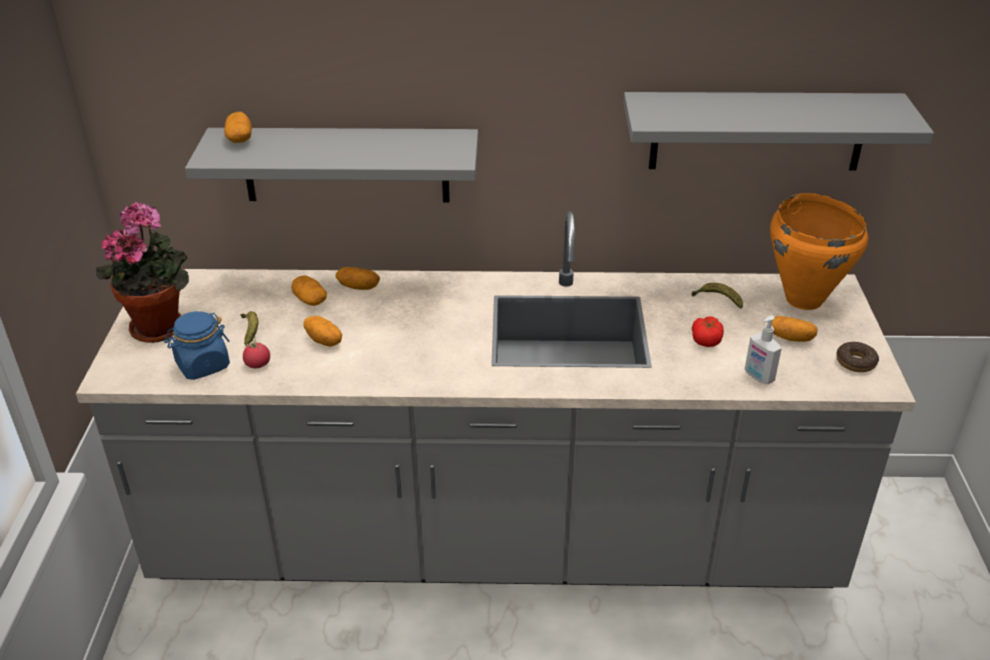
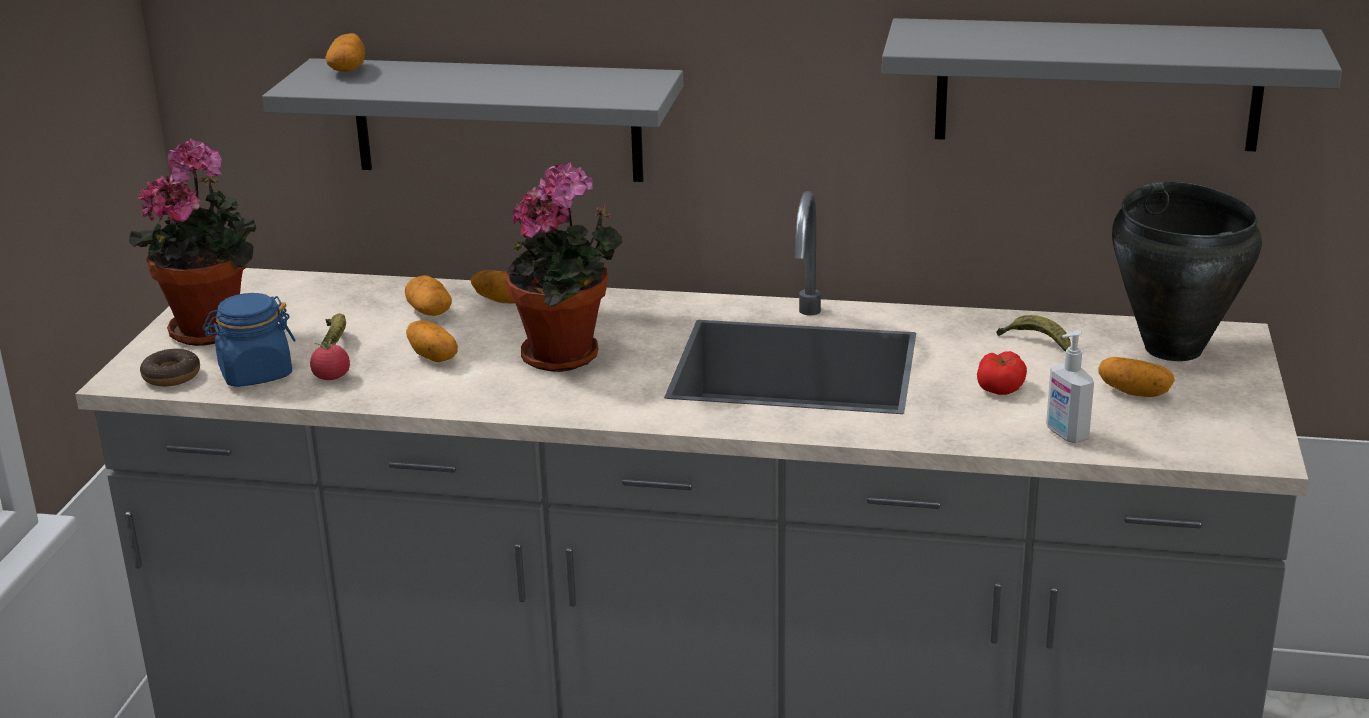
camera: 10 degrees right, 10 degrees down
(416, 333) = (568, 356): none -> potted plant
(804, 299) = (1173, 348): orange cooking pot -> black cooking pot
(855, 362) = (1228, 426): donut -> donut (171, 376)

